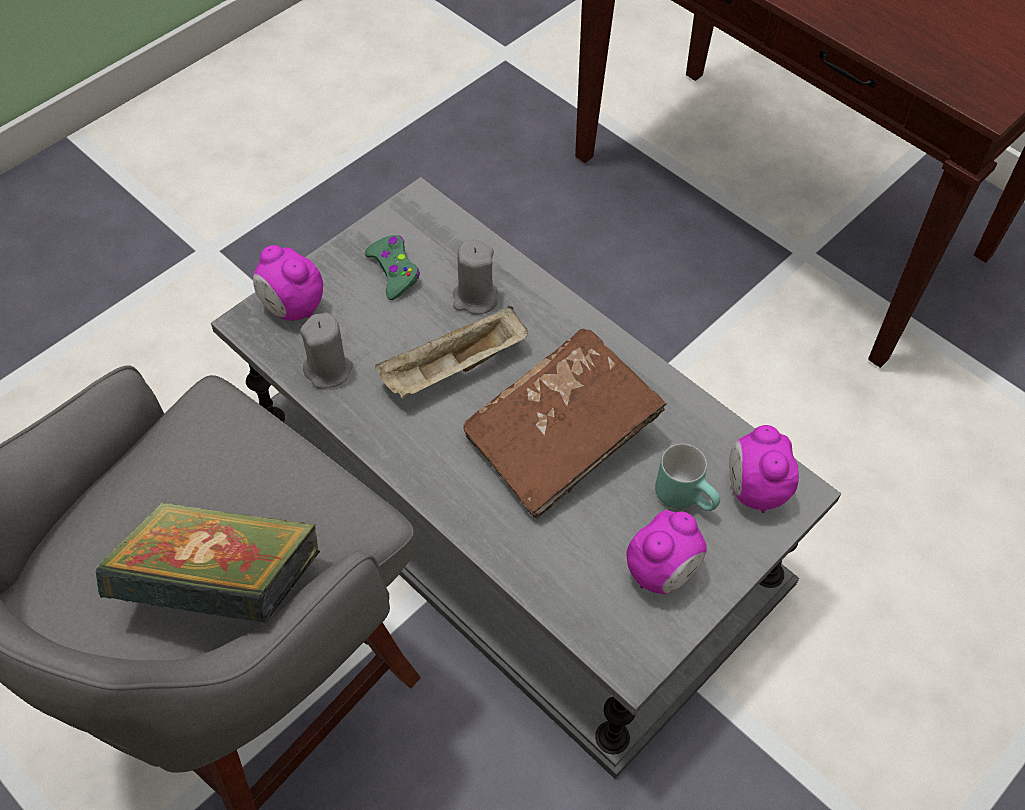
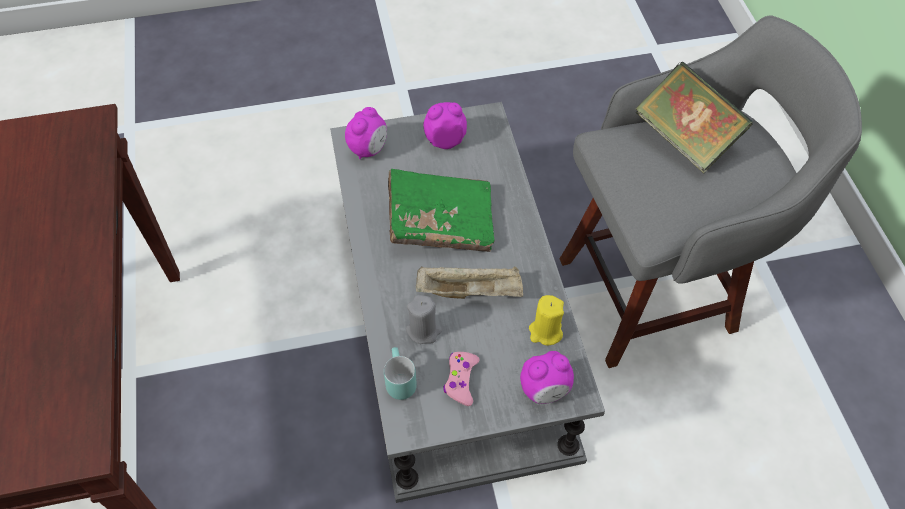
camera: 145 degrees left, 0 degrees up
(292, 308) = (544, 390): alarm clock -> alarm clock turned 90 degrees clockwise
(328, 370) = (545, 332): grey candle -> yellow candle
(394, 271) = (461, 380): green game controller -> pink game controller
(561, 437) = (440, 222): brown book -> green book
(687, 496) = (403, 163): turquoise mug -> turquoise mug (397, 380)

